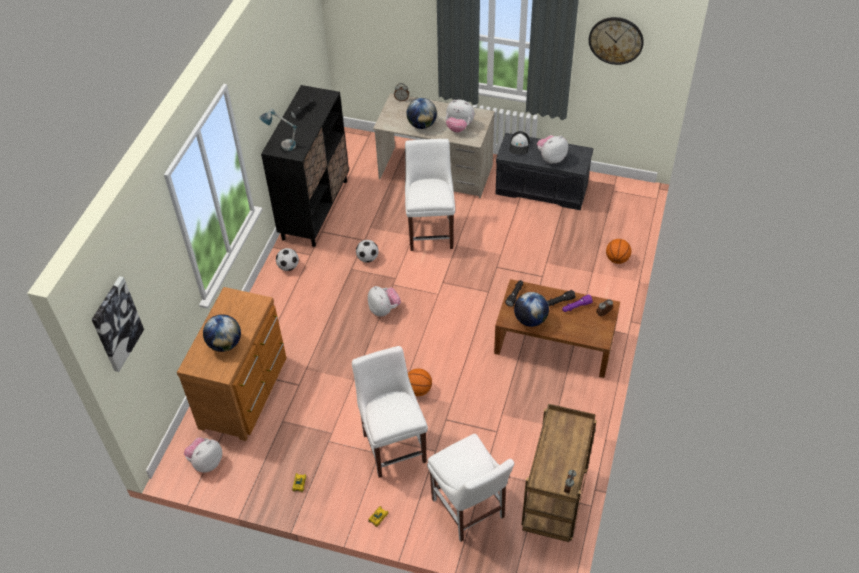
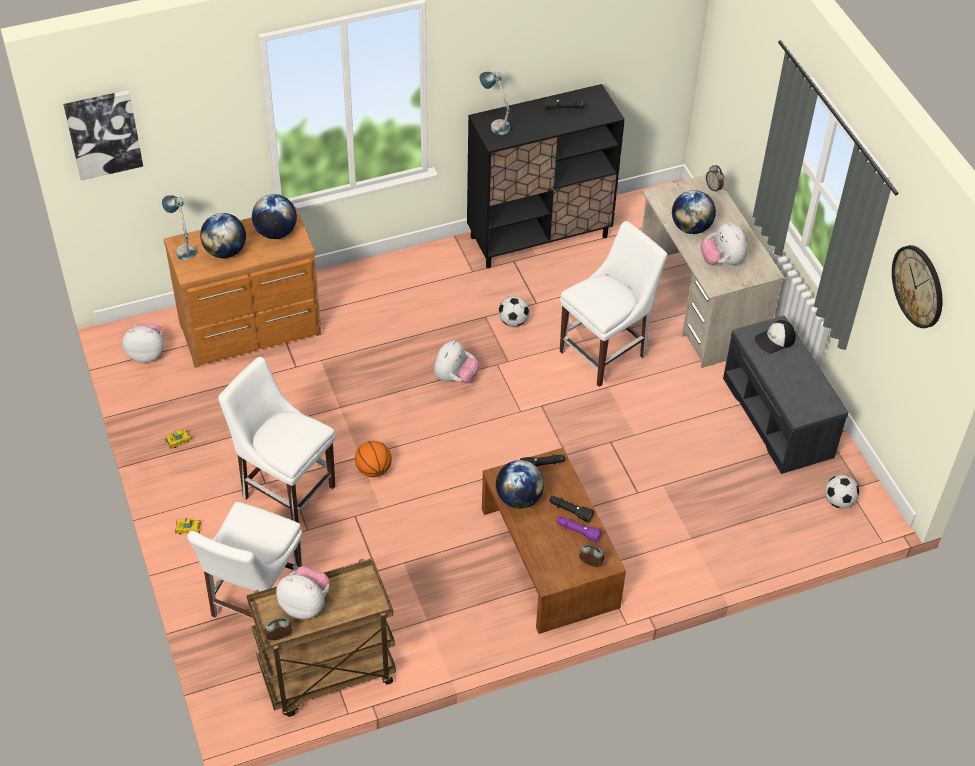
camera: 50 degrees right, 0 degrees up
(197, 365) = (183, 247): none -> table lamp
(236, 308) = (276, 232): none -> globe
(288, 267) = (439, 264): football -> football (838, 501)
(393, 445) = (285, 489): white chair -> white chair turned 90 degrees counterclockwise
(551, 158) = (786, 380): plush toy -> plush toy (305, 604)
(617, 259) = (736, 553): basketball -> none

